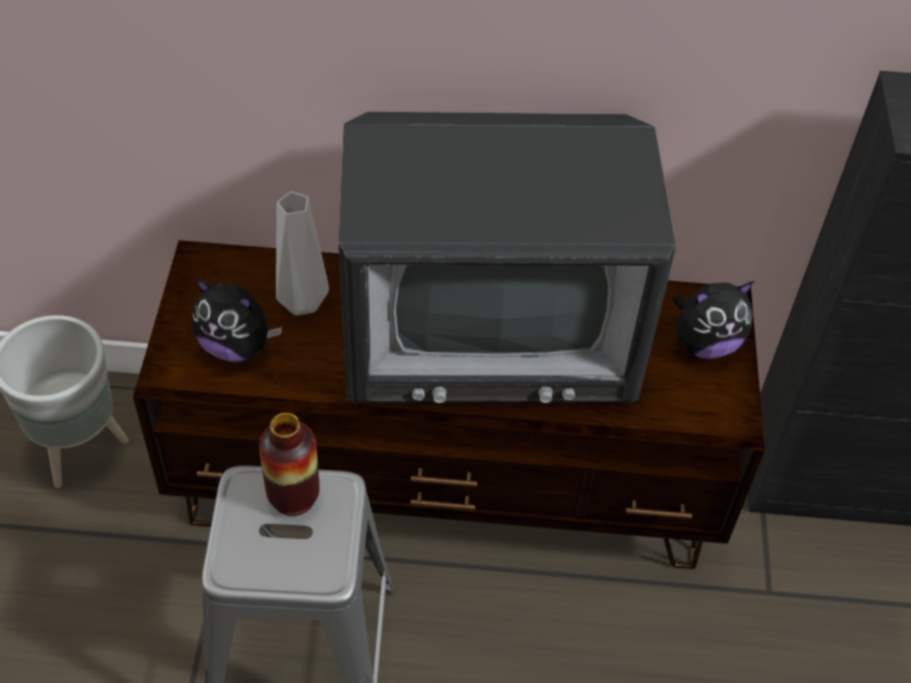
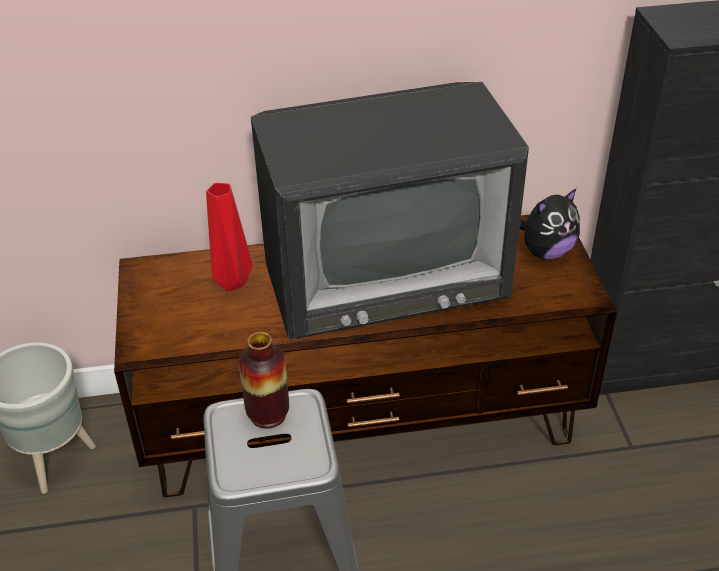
camera: 10 degrees left, 10 degrees down
(236, 346) = (188, 320): plush toy -> none
(300, 302) = (230, 281): grey vase -> red vase

